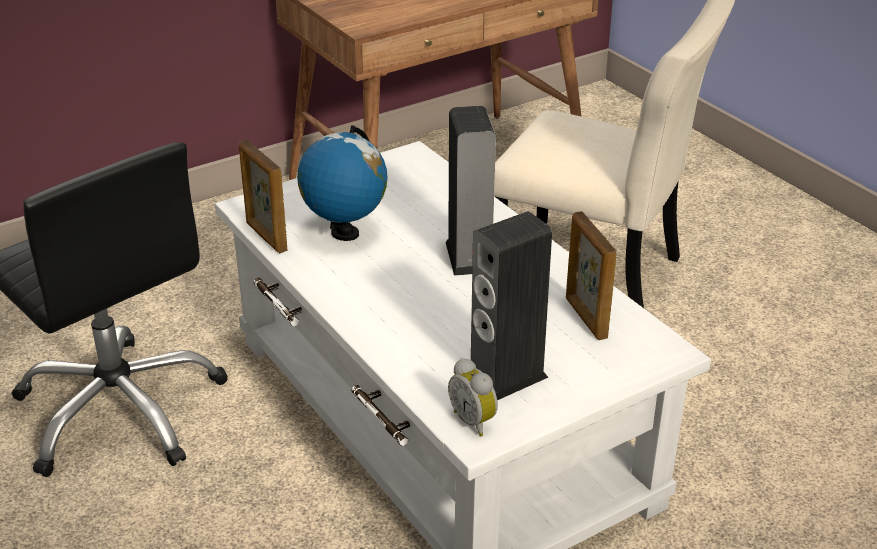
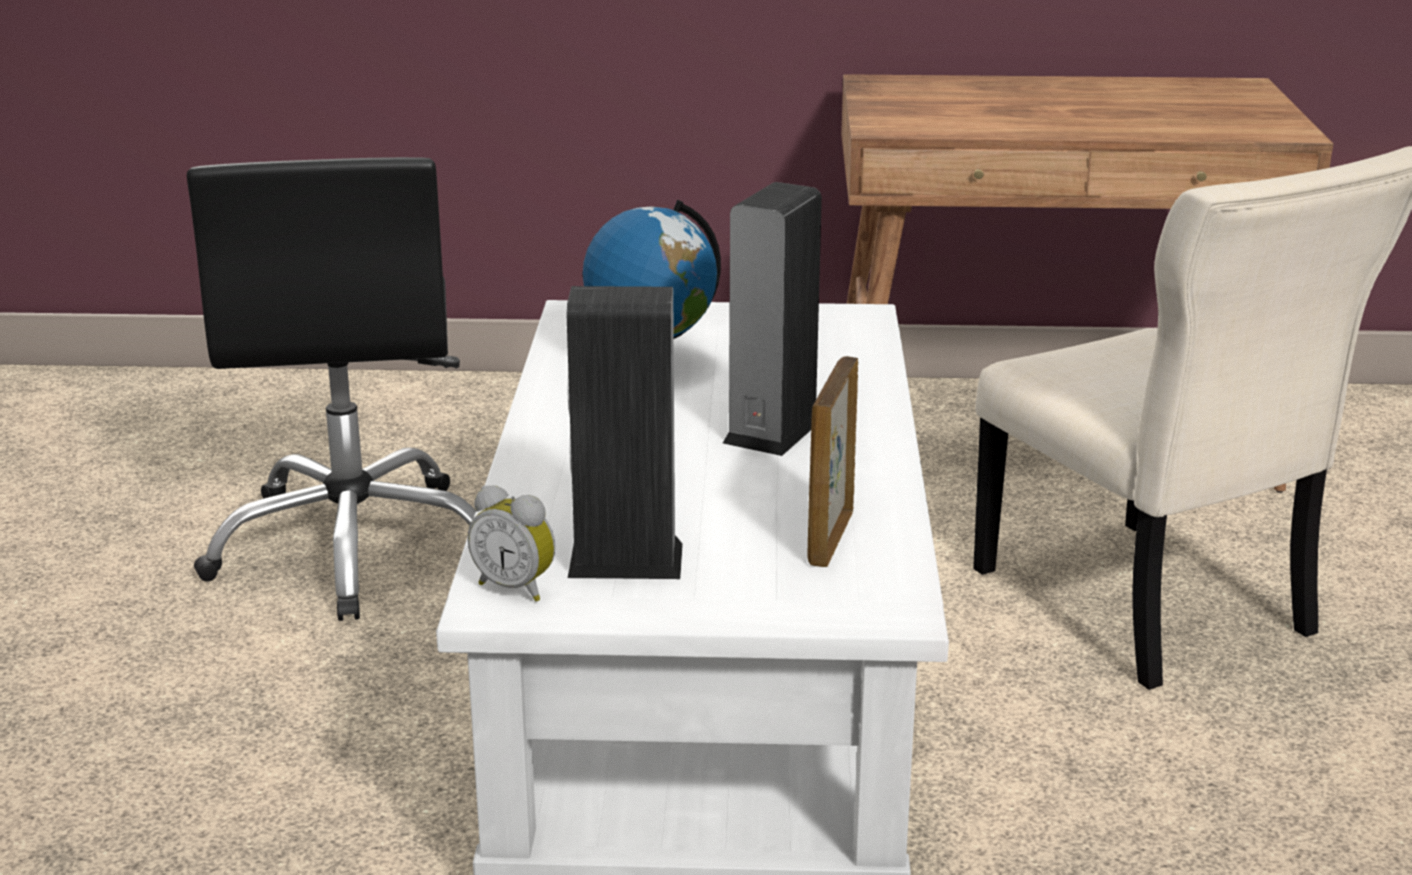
camera: 35 degrees right, 10 degrees down
(266, 237) = (553, 344): picture frame -> none
(475, 421) = (516, 587): alarm clock -> alarm clock turned 60 degrees counterclockwise

